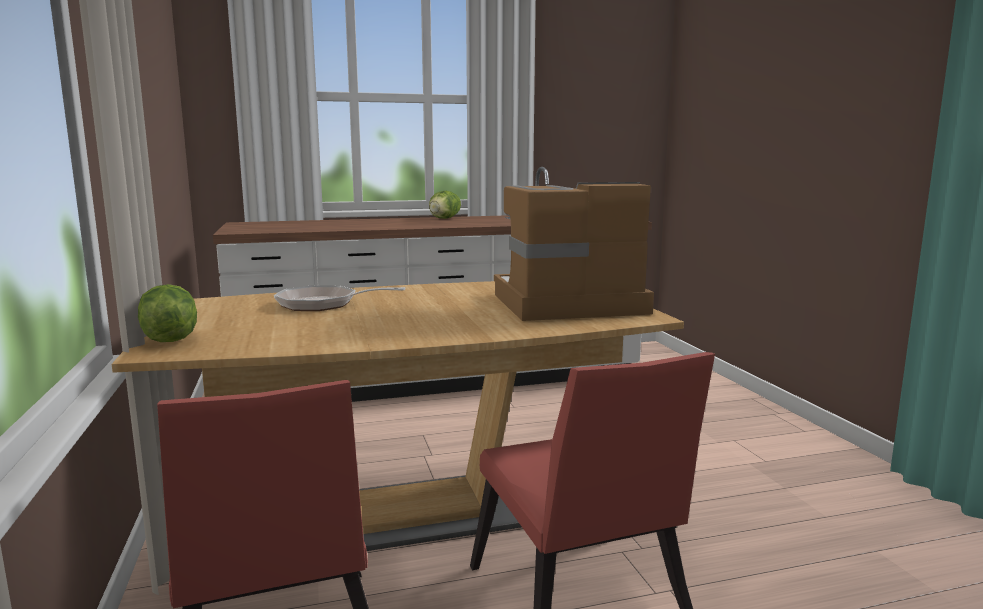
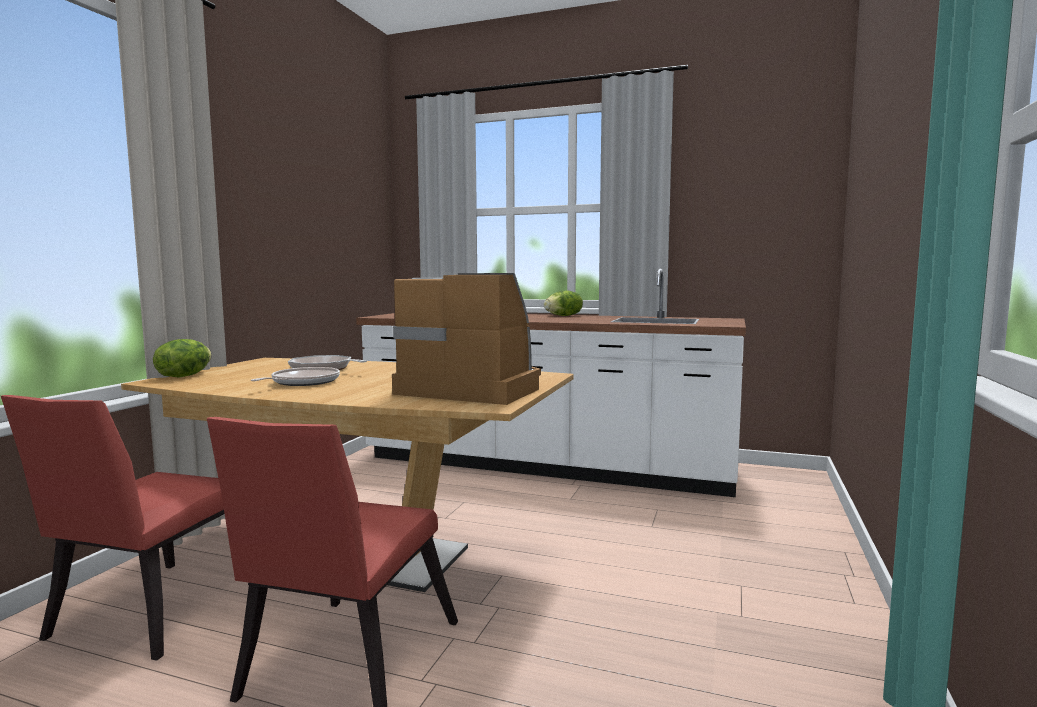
camera: 35 degrees right, 5 degrees down
(372, 323) = (302, 382): none -> frying pan

